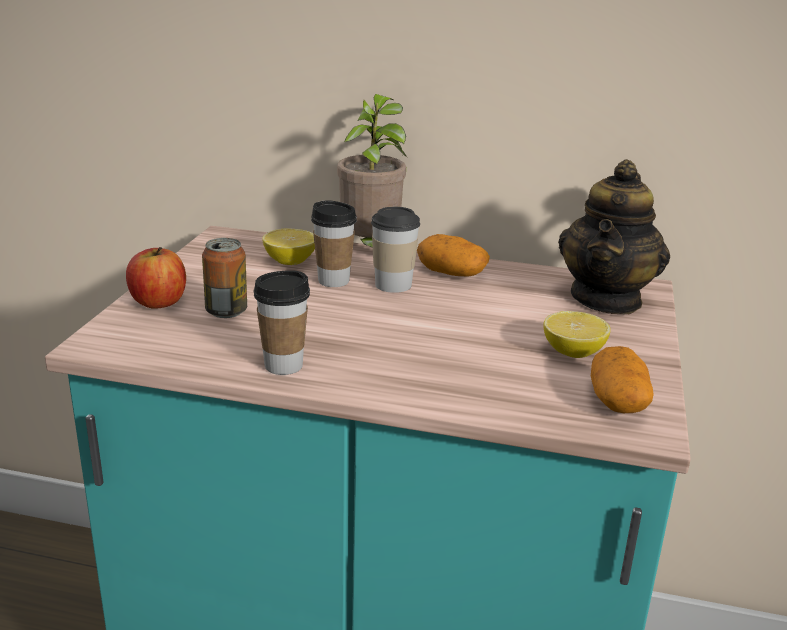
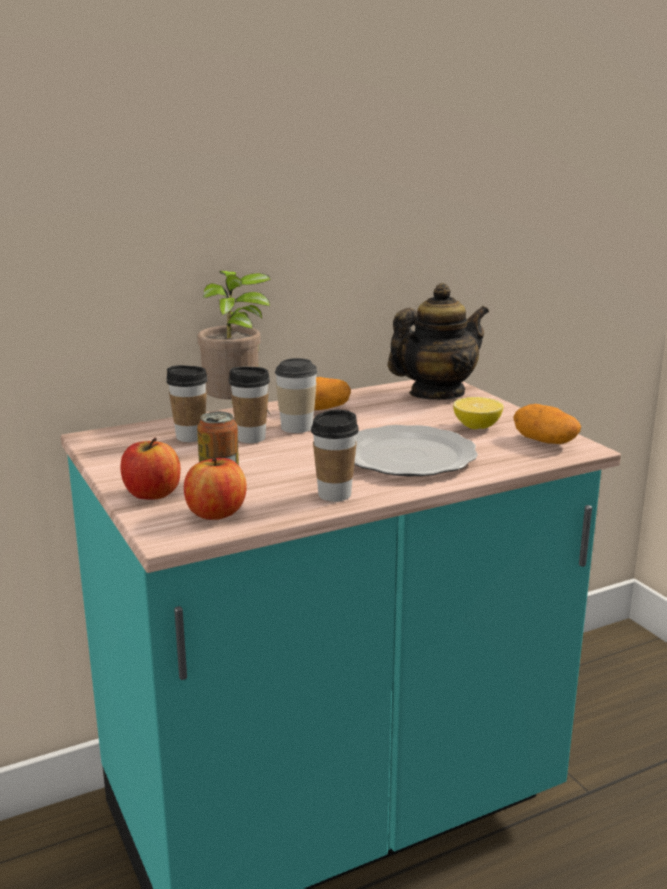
camera: 40 degrees left, 5 degrees down
(163, 340) = (216, 513): none -> apple
(290, 261) = (190, 437): lemon -> cup
(429, 355) = (406, 456): none -> plate
(607, 299) = (436, 394): teapot -> teapot turned 105 degrees counterclockwise

